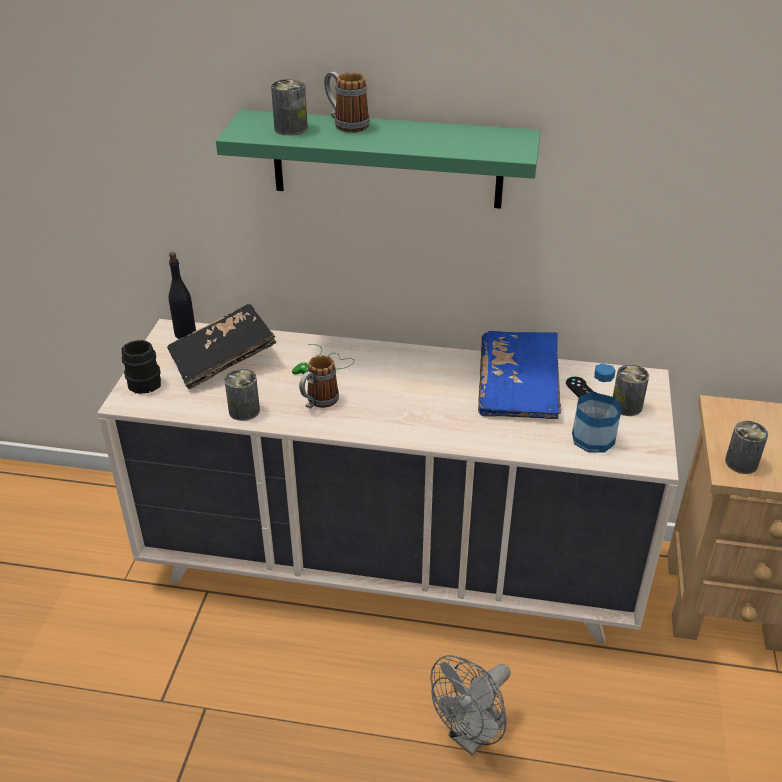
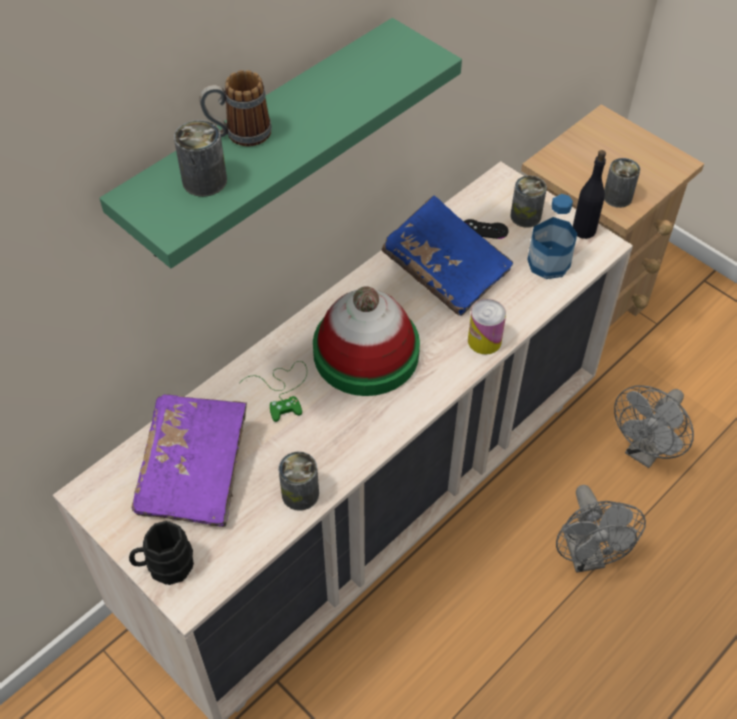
camera: 55 degrees left, 15 degrees up
(185, 333) = (110, 482): black bottle -> black bottle (583, 230)
(223, 360) = (194, 471): black book -> purple book
(318, 402) = (339, 425): mug -> none
(395, 386) = (366, 352): none -> hat
(471, 438) = (484, 341): none -> can
(623, 730) = (645, 452): none -> grey fan

